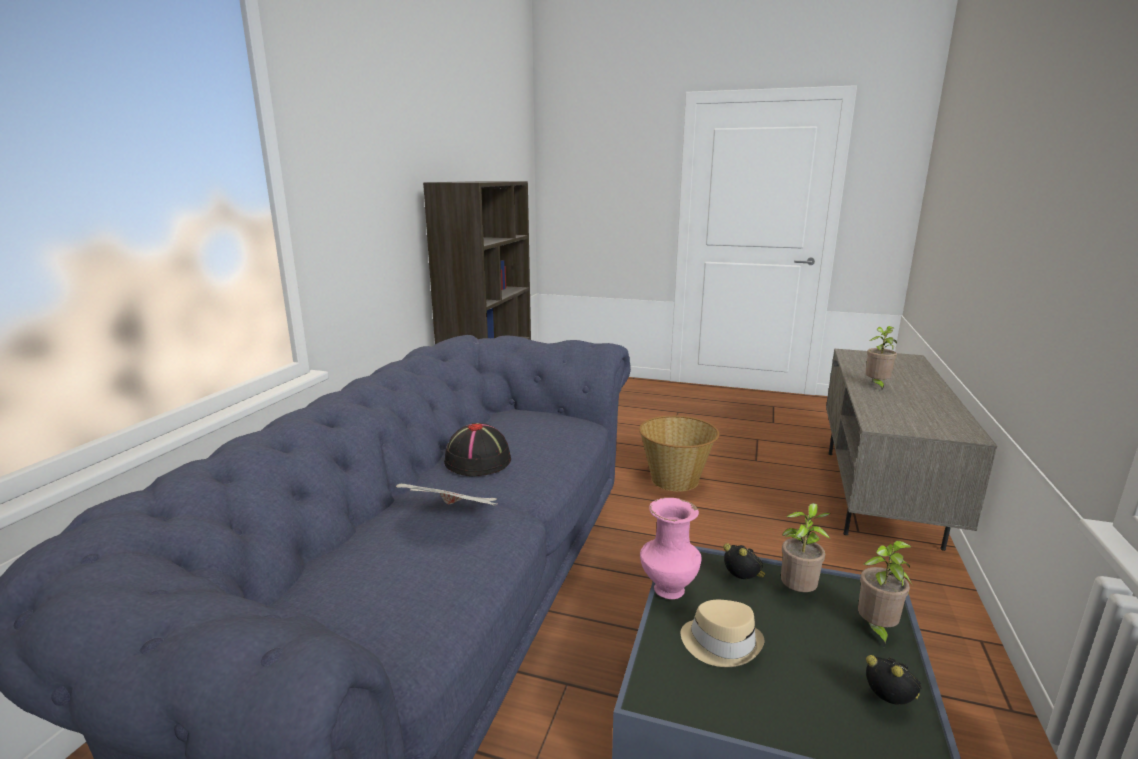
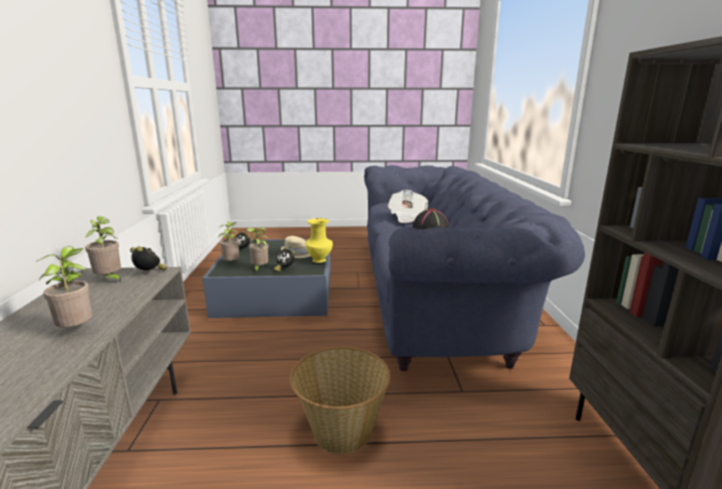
camera: 160 degrees right, 0 degrees up
(667, 589) = (320, 260): pink vase -> yellow vase
(889, 425) = (150, 273): none -> alarm clock
(925, 423) = (110, 280): none -> potted plant

